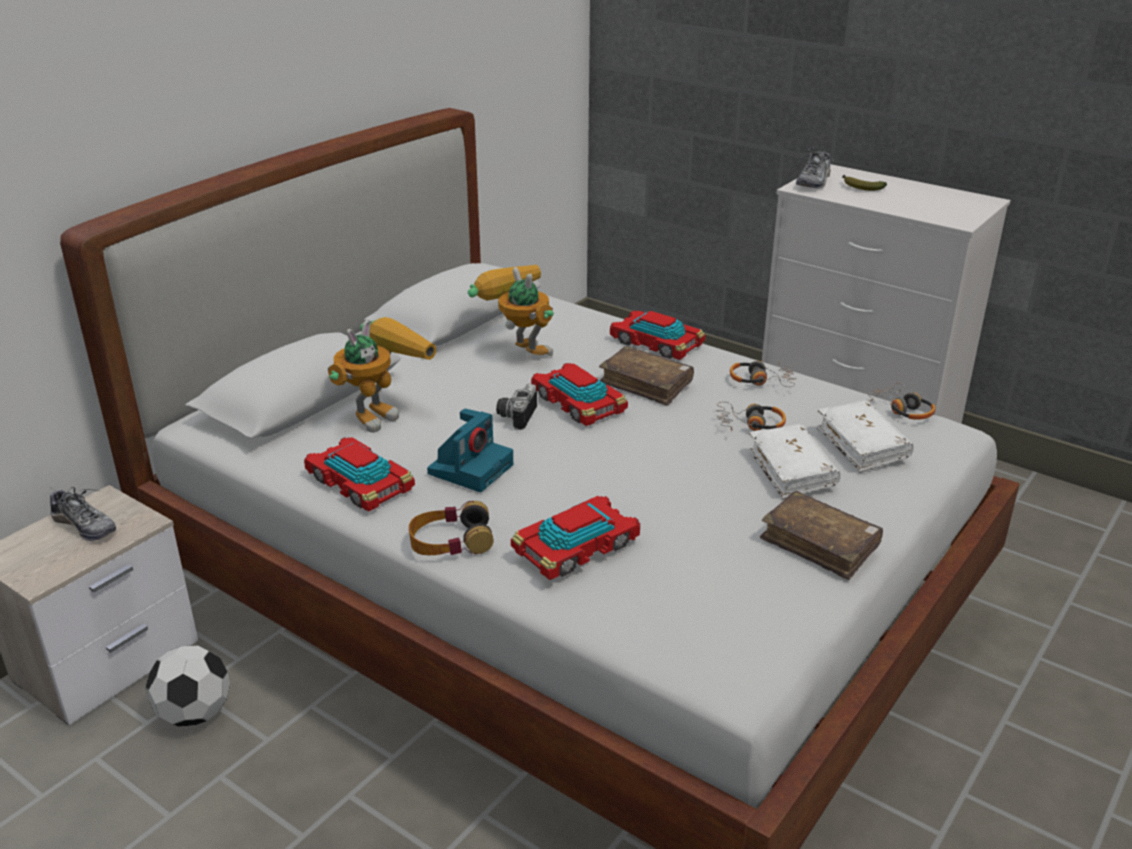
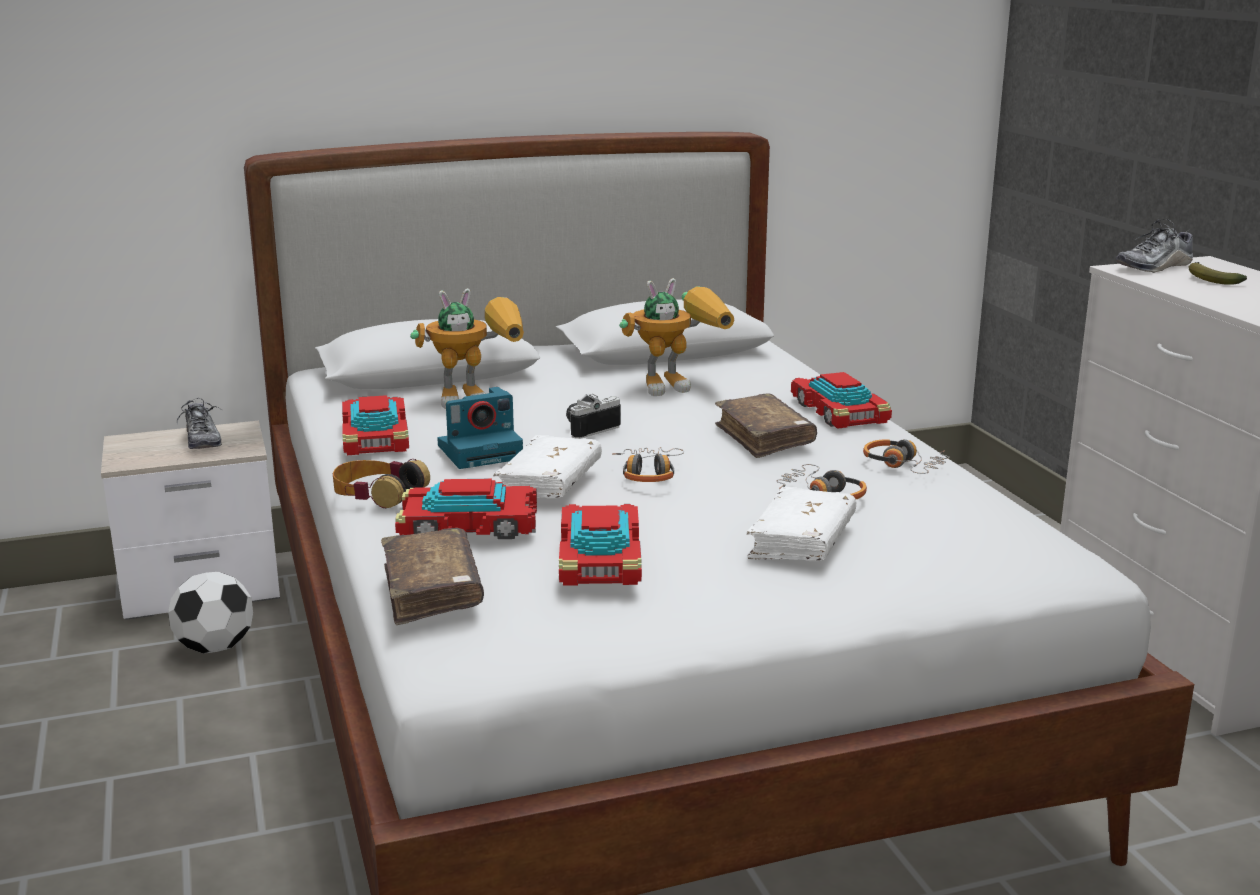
camera: 35 degrees right, 10 degrees down
(517, 350) = (679, 385): toy robot -> toy robot turned 75 degrees clockwise
(578, 402) = (667, 433): toy car -> toy car (601, 558)
(820, 544) = (721, 602): brown book -> brown book (432, 591)
(862, 446) = (926, 545): white book -> white book (549, 483)
(901, 409) = (1042, 531): headphones -> headphones (648, 473)

